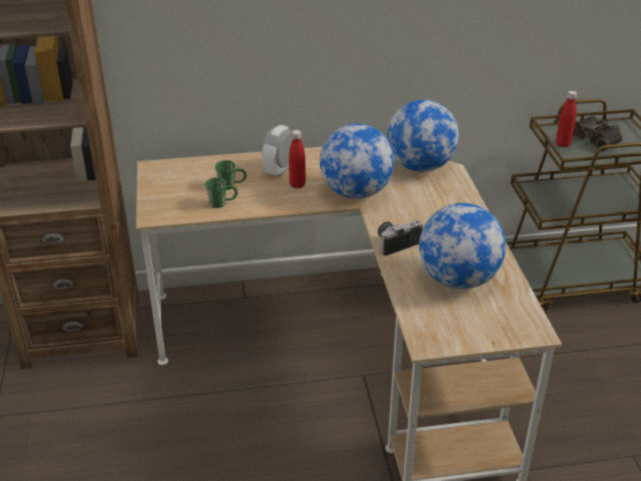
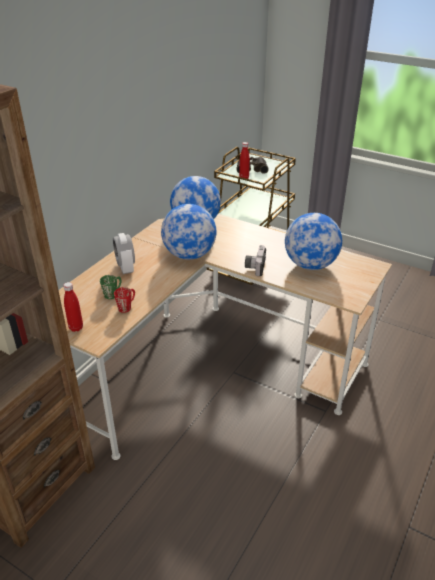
camera: 50 degrees left, 0 degrees up
(222, 203) = (127, 306): green mug -> red mug
(297, 185) = (151, 270): red bottle -> red bottle (76, 328)

